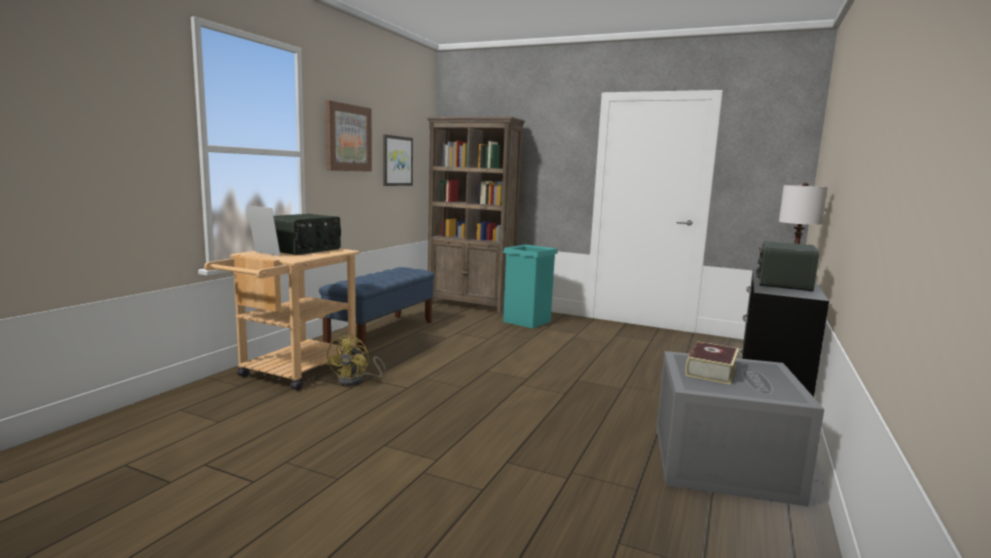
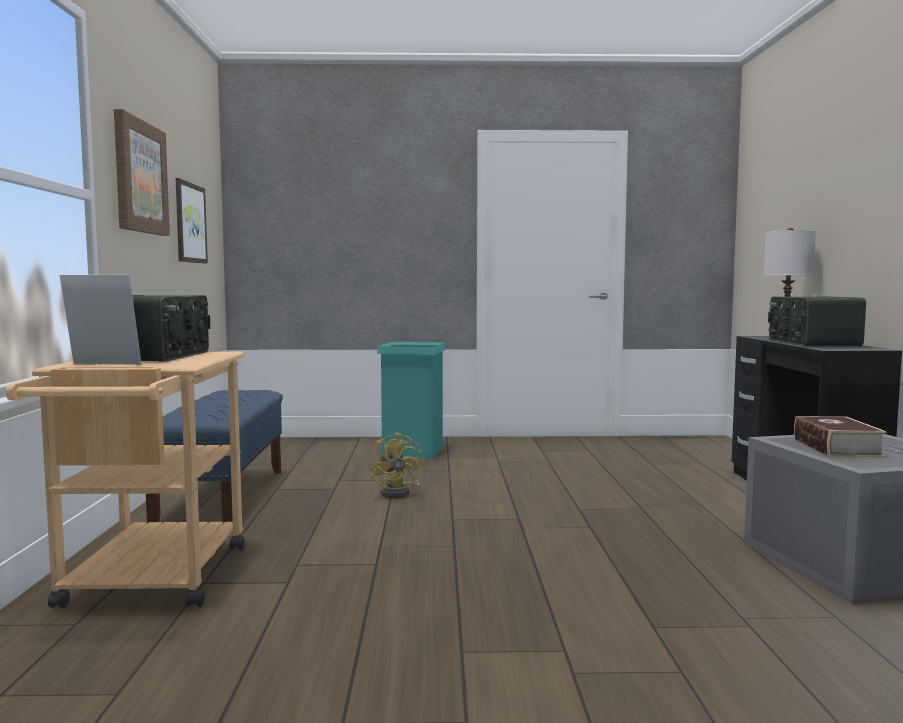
camera: 25 degrees left, 5 degrees down
(356, 381) = (281, 571): yellow fan -> yellow fan (399, 492)
(470, 305) = (307, 443): brown bookcase -> none

